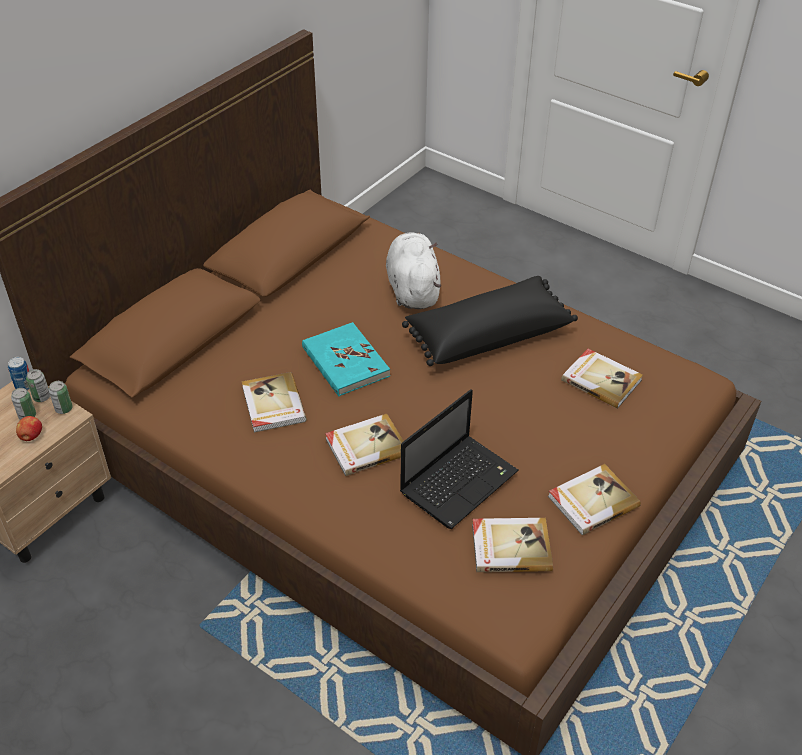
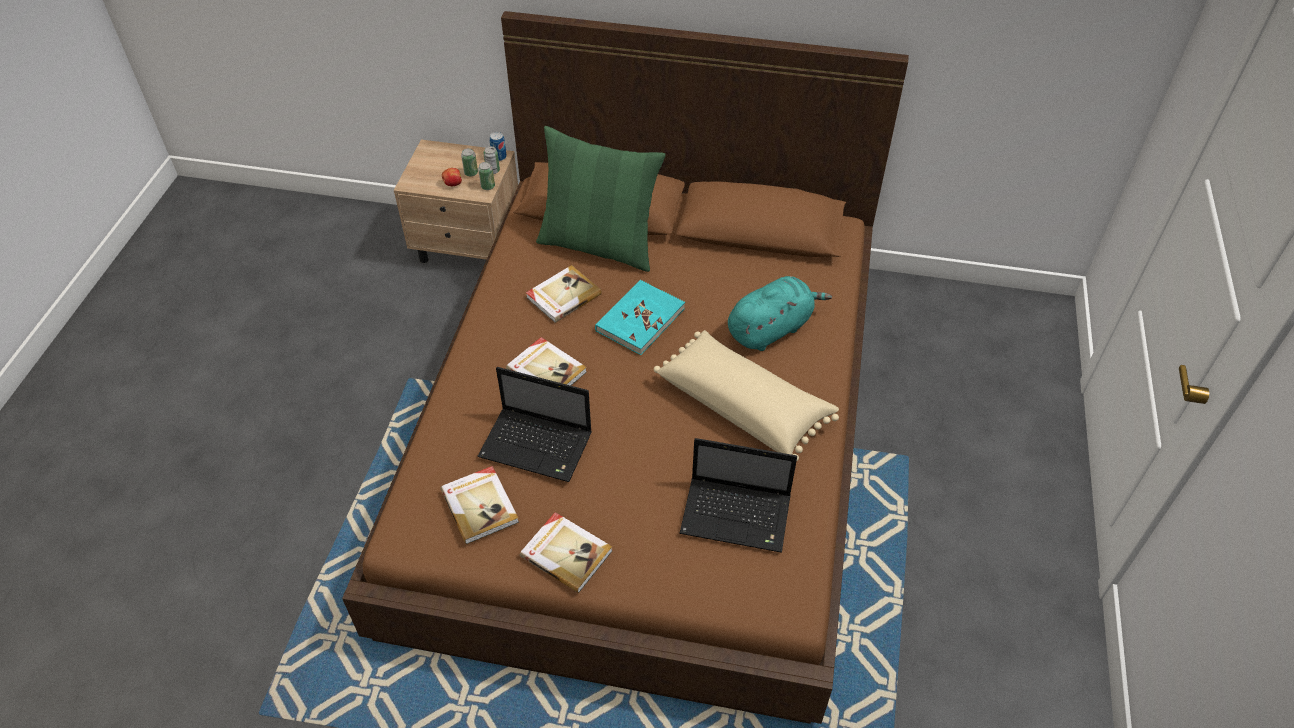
camera: 65 degrees right, 5 degrees up
(223, 357) = (599, 245): none -> green pillow
(412, 289) = (771, 329): white plush toy -> turquoise plush toy
(487, 335) = (744, 405): black pillow -> beige pillow
(601, 380) = (738, 515): book -> laptop

